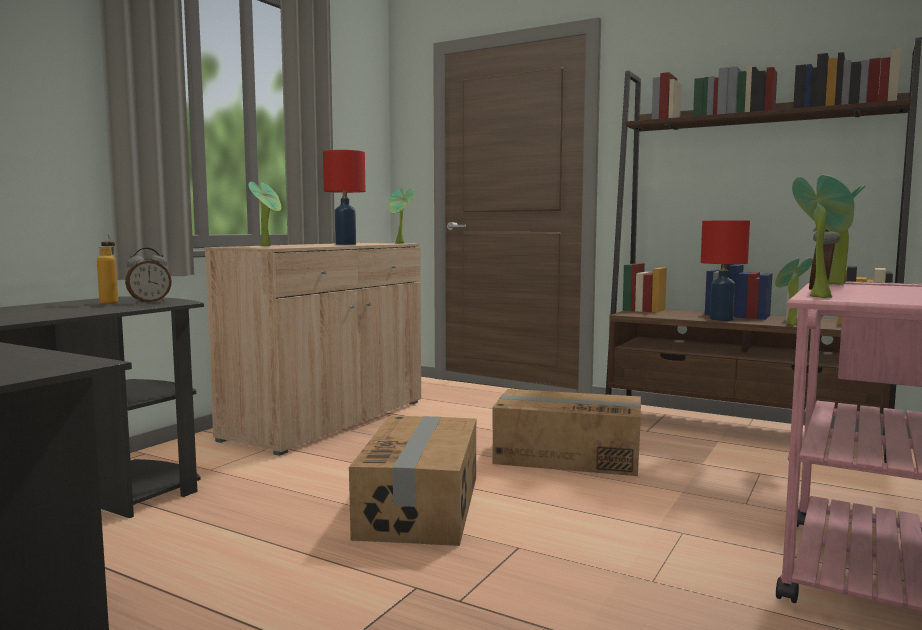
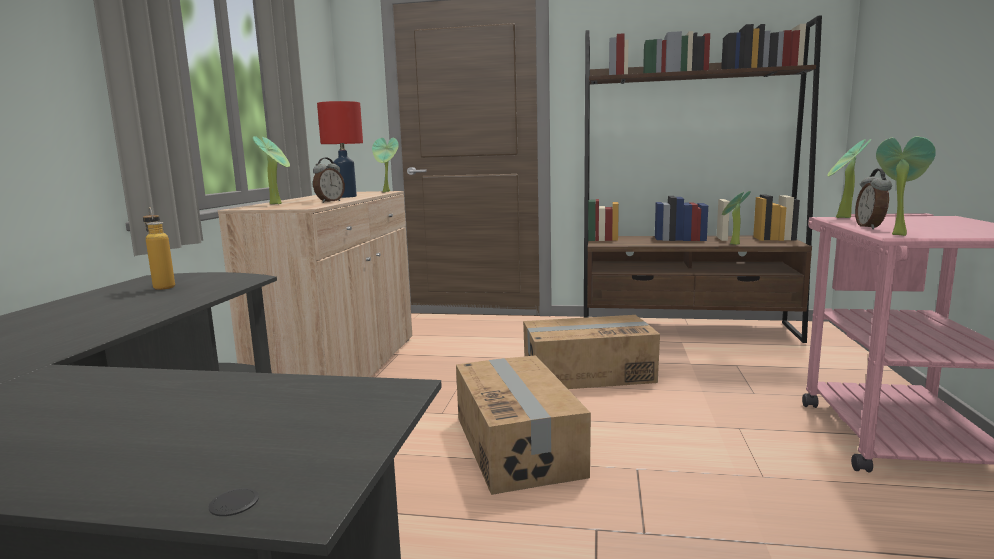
camera: 20 degrees left, 5 degrees up
(149, 302) = (211, 281): alarm clock -> alarm clock (329, 201)
(722, 319) = (678, 243): red table lamp -> none

